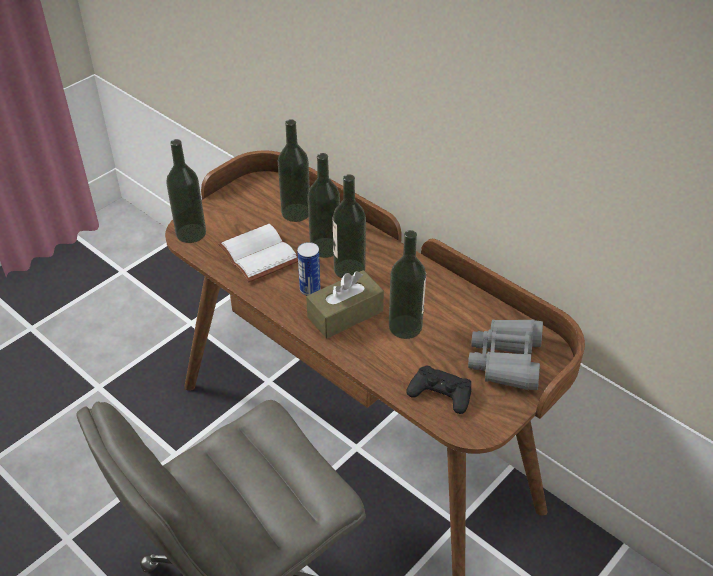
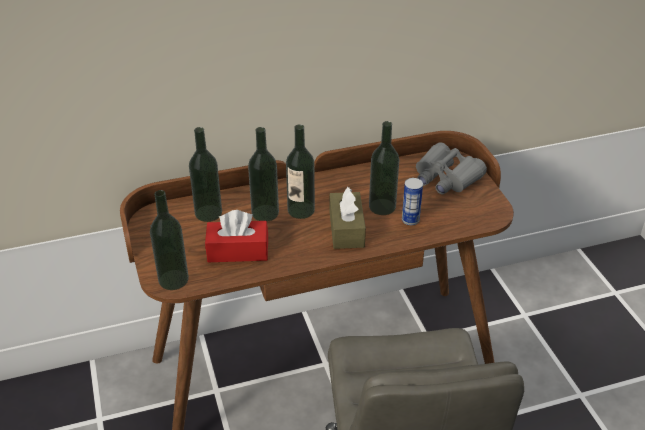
camera: 60 degrees left, 5 degrees down
(256, 254) = (238, 251): white book -> red tissue box
(310, 289) = (305, 237): can -> can (410, 220)
(440, 393) = (455, 215): black game controller -> none

